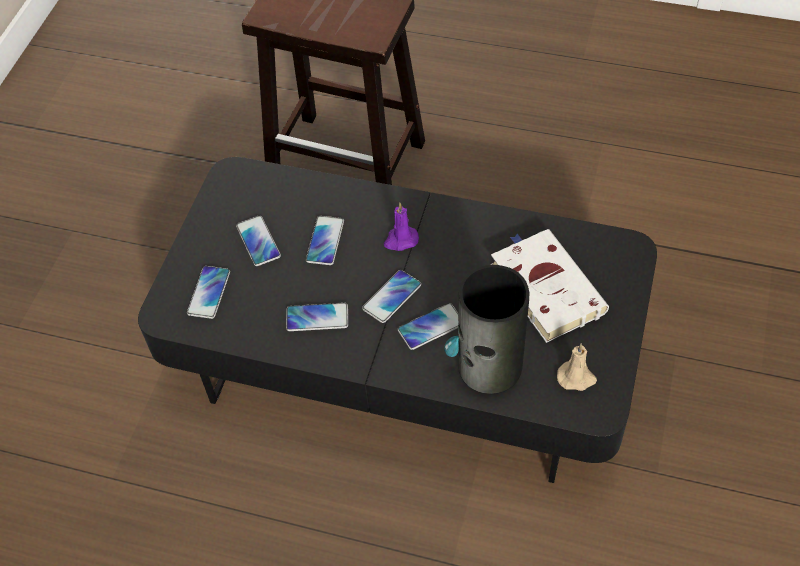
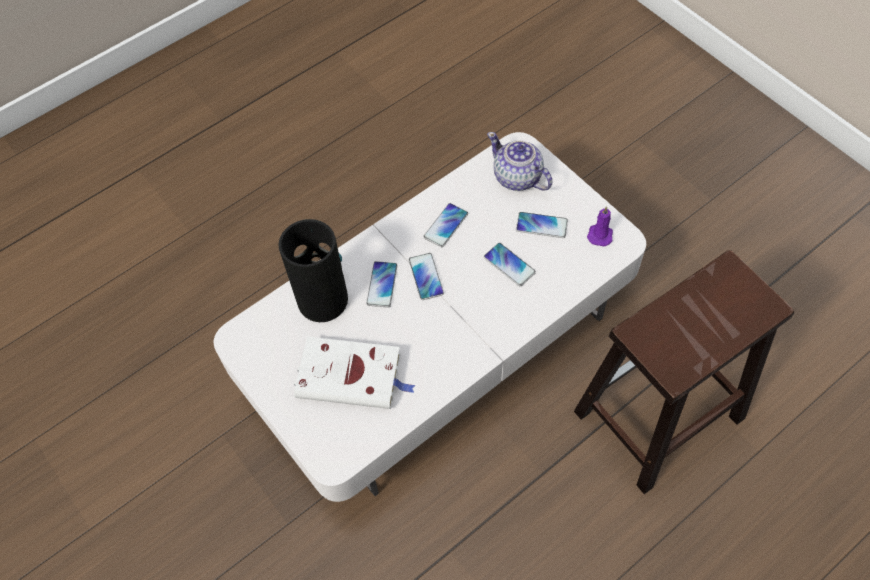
camera: 125 degrees right, 5 degrees up
(209, 293) = (517, 178): phone -> teapot
(400, 240) = (471, 312): purple candle -> purple candle (600, 234)
(405, 354) = (438, 343): black coffee table -> white coffee table
(576, 378) = (268, 343): beige candle -> none

